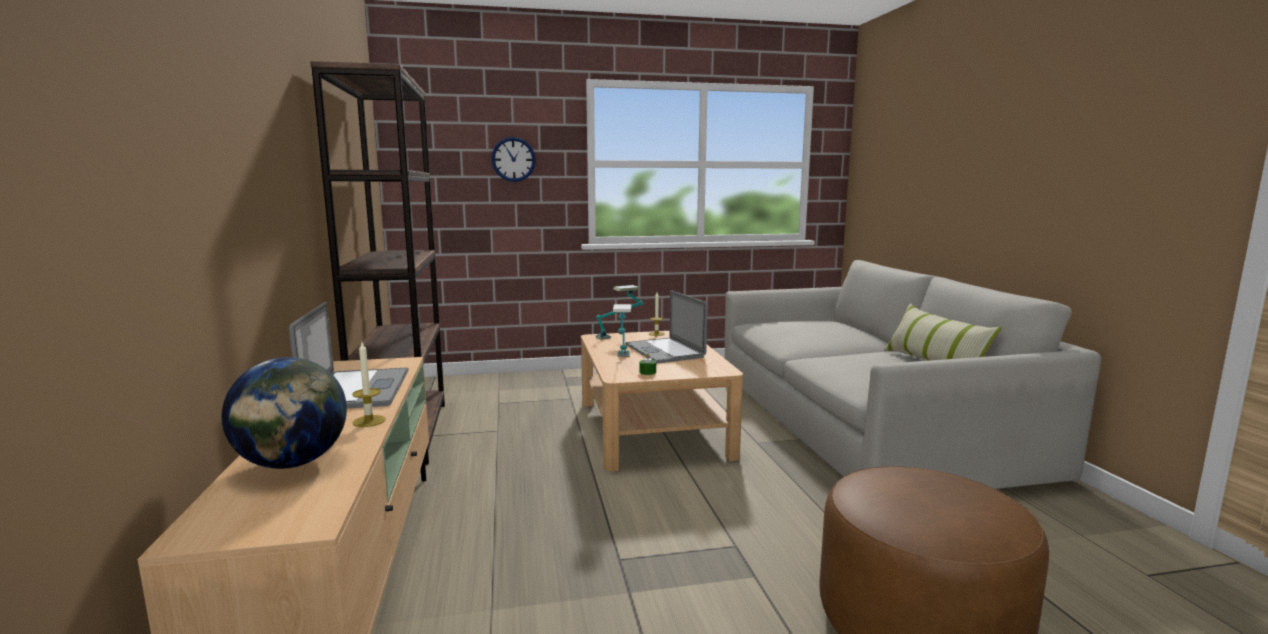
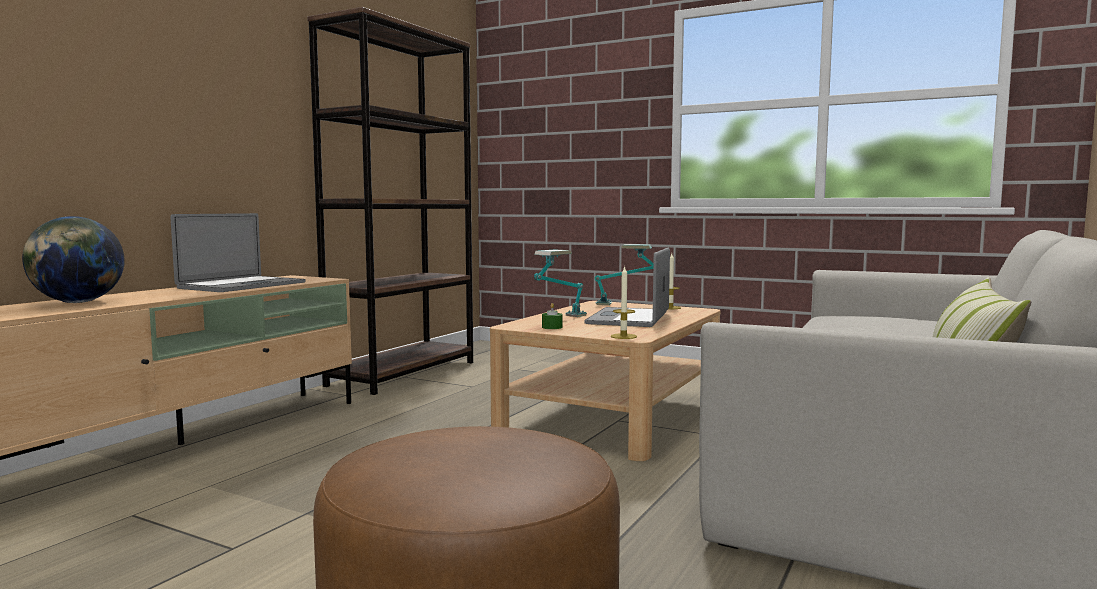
camera: 40 degrees right, 5 degrees down
(369, 421) = (182, 295): candle -> candle (623, 336)
(513, 159) = (594, 111): wall clock -> none

